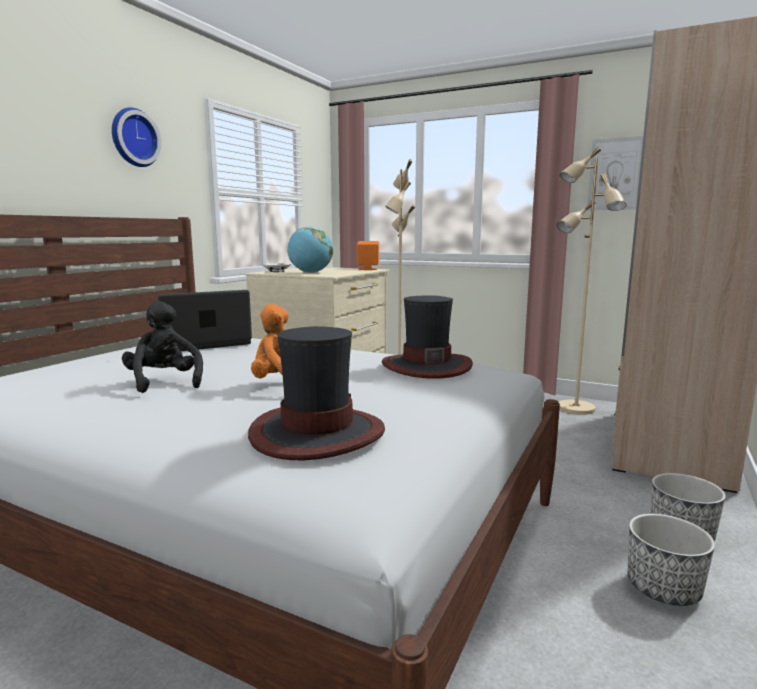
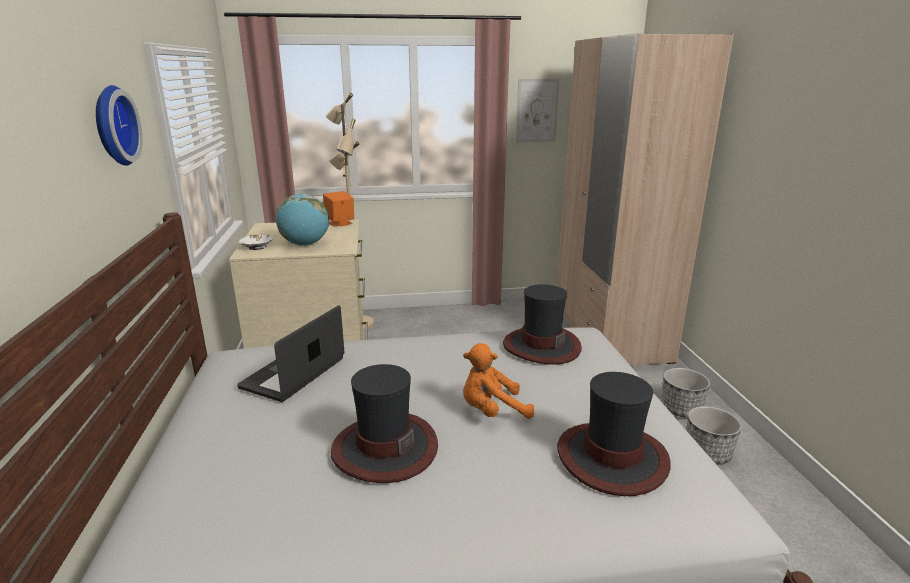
camera: 35 degrees left, 10 degrees up
(164, 382) = (384, 448): black plush toy -> hat
(575, 409) = (524, 315): beige floor lamp -> none

